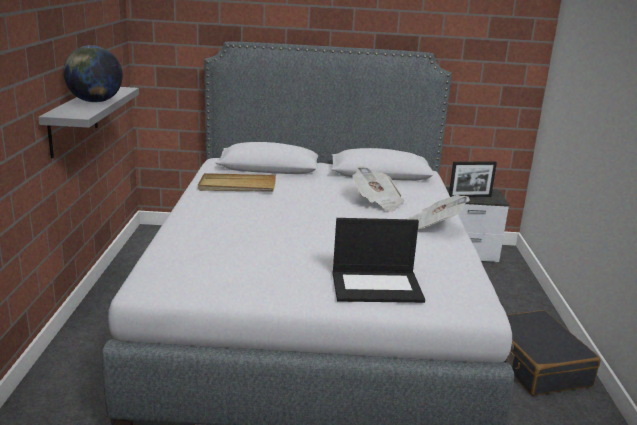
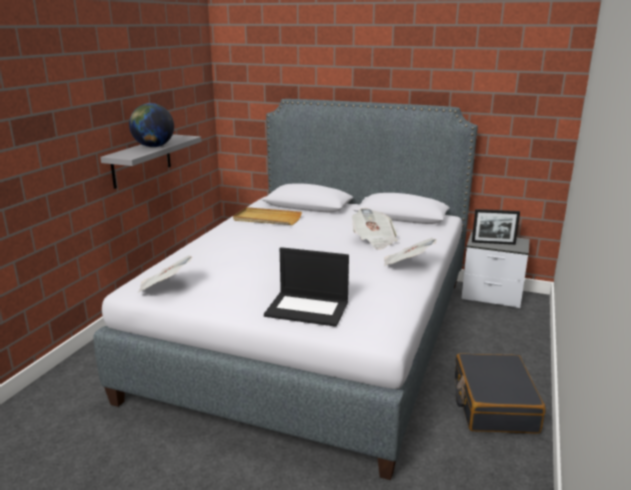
camera: 20 degrees right, 0 degrees up
(188, 280) = (165, 287): none -> newspaper

